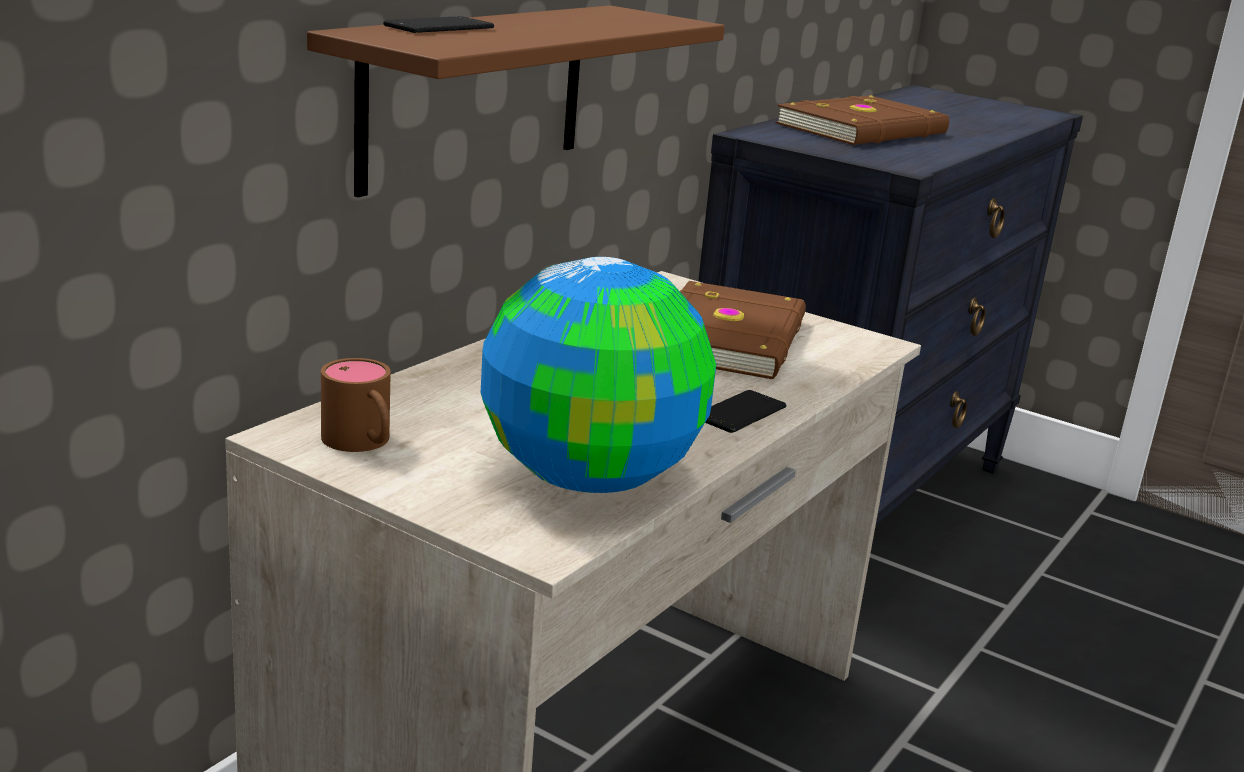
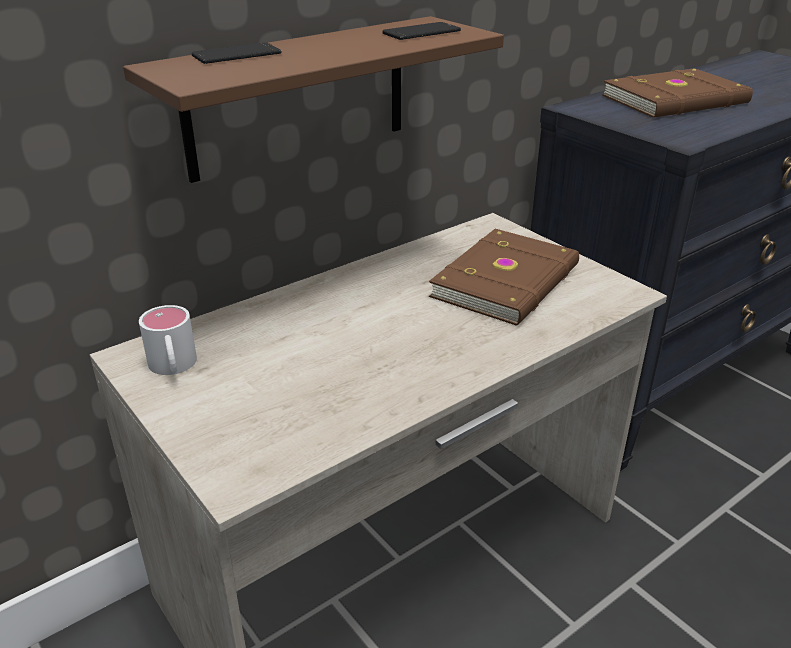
camera: 20 degrees right, 10 degrees up
(362, 443) = (173, 367): brown mug -> white mug
(591, 477) = (314, 416): globe -> none
(740, 413) = (471, 358): phone -> phone (421, 32)

